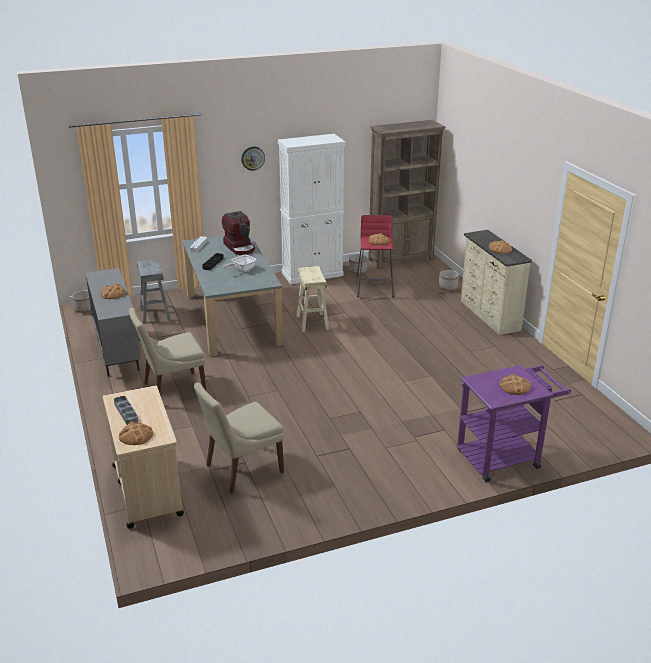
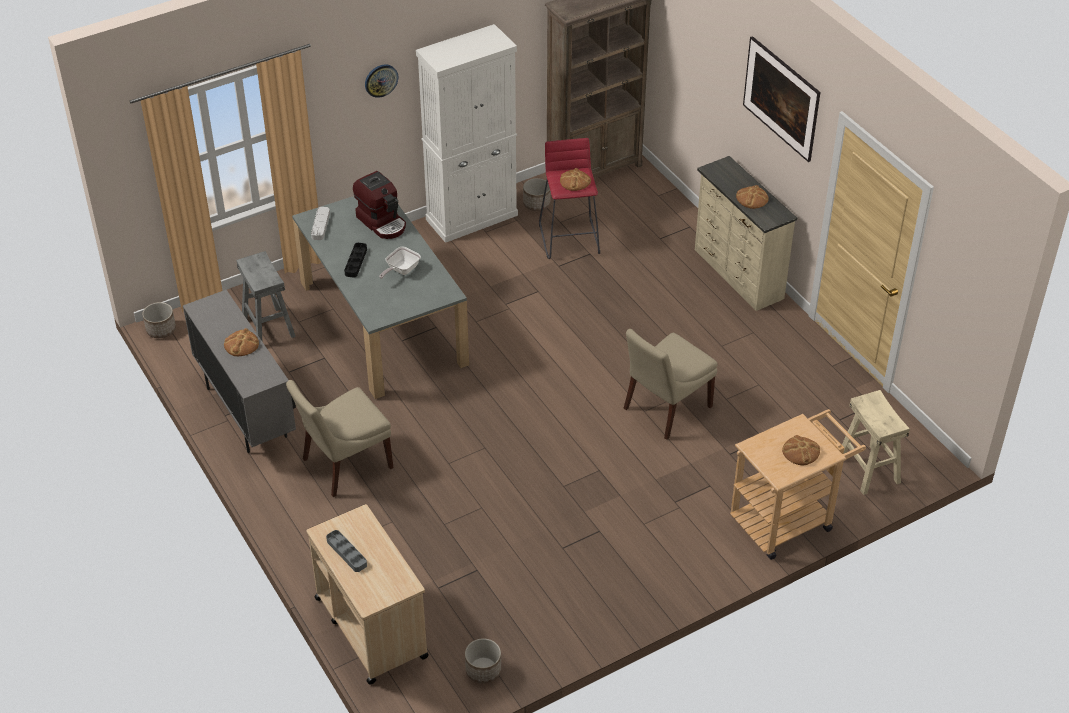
camera: 10 degrees left, 15 degrees up
(136, 435) = (373, 586): bread -> none
(242, 469) = (476, 581): beige chair -> beige chair (665, 409)
(312, 322) = (497, 317): beige stool -> beige stool (869, 470)
(447, 288) = (672, 225): planter -> planter (483, 670)
(504, 457) = (788, 519): purple cart -> beige cart
(522, 184) = (779, 115): none -> picture

